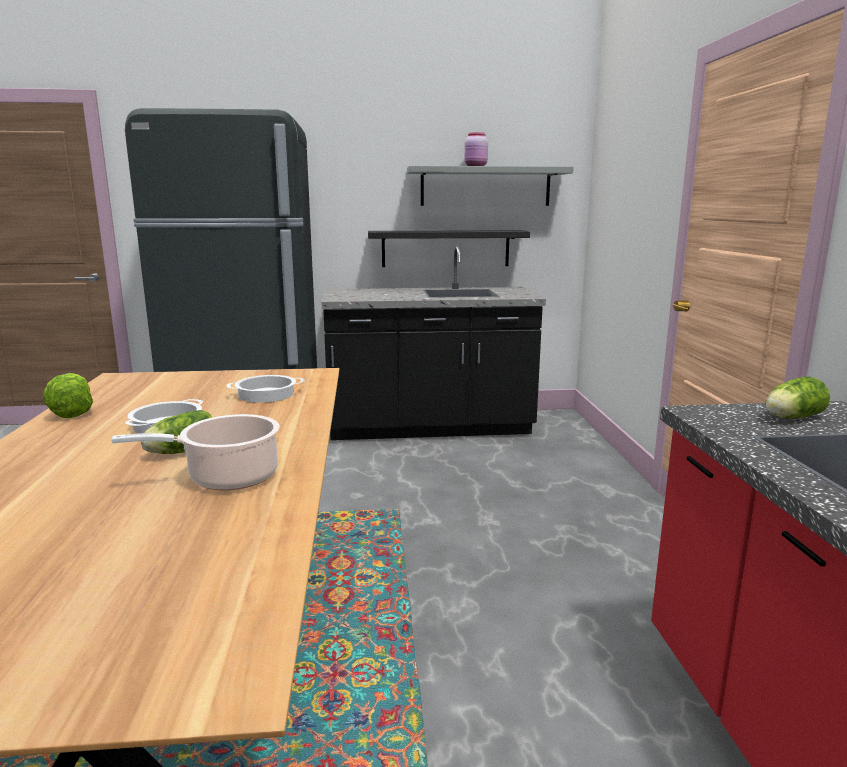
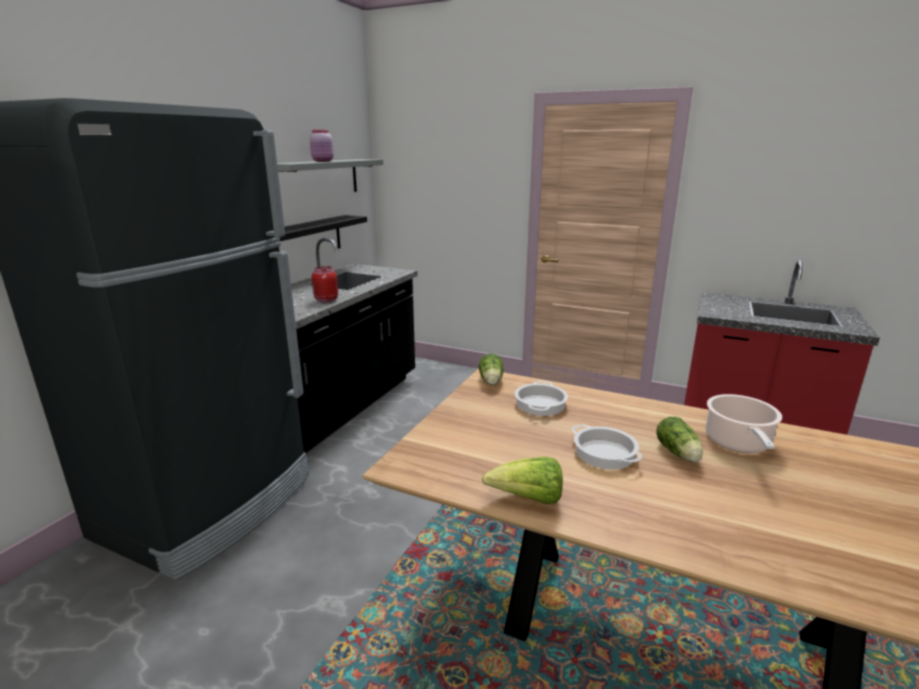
camera: 60 degrees left, 5 degrees up
(387, 298) = (325, 300): none -> red jar
(791, 418) = (726, 304): lettuce -> lettuce (491, 381)

